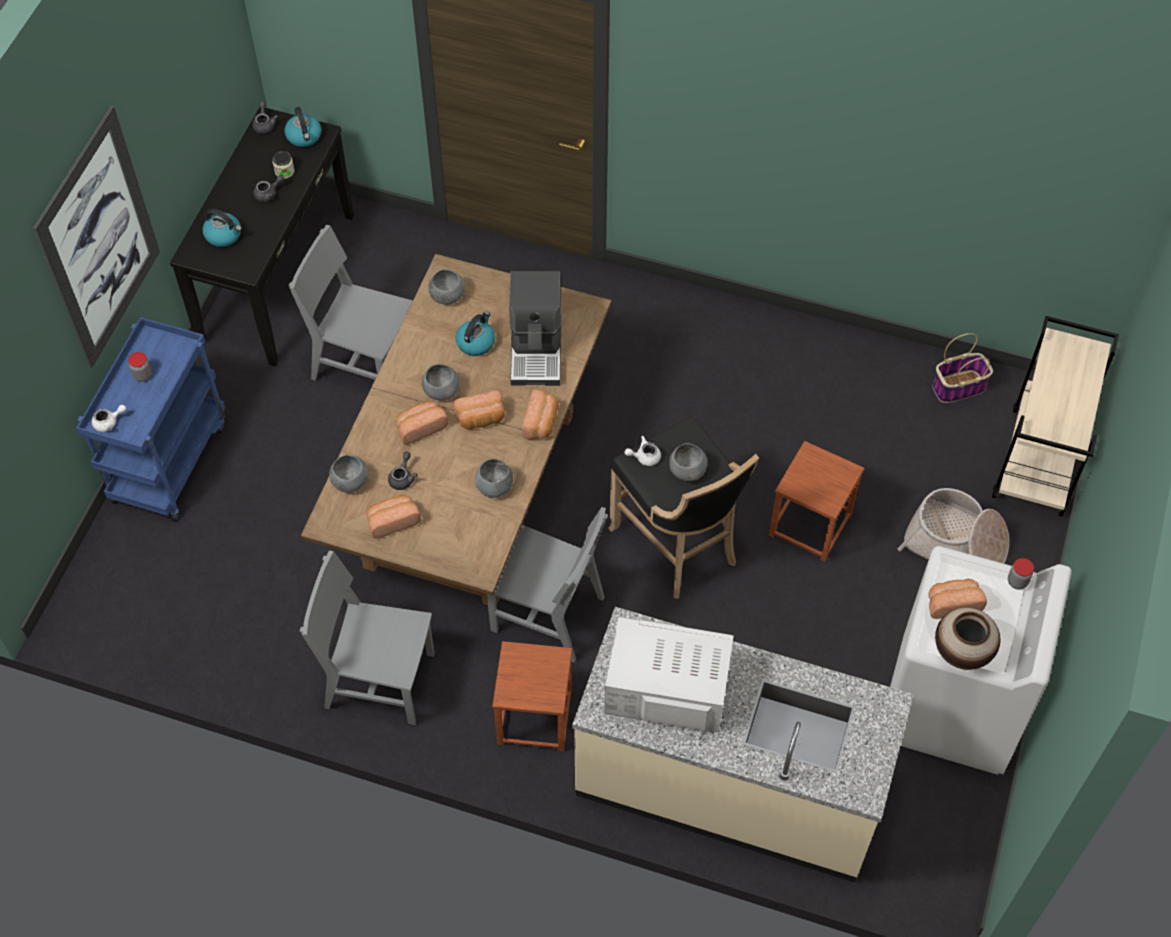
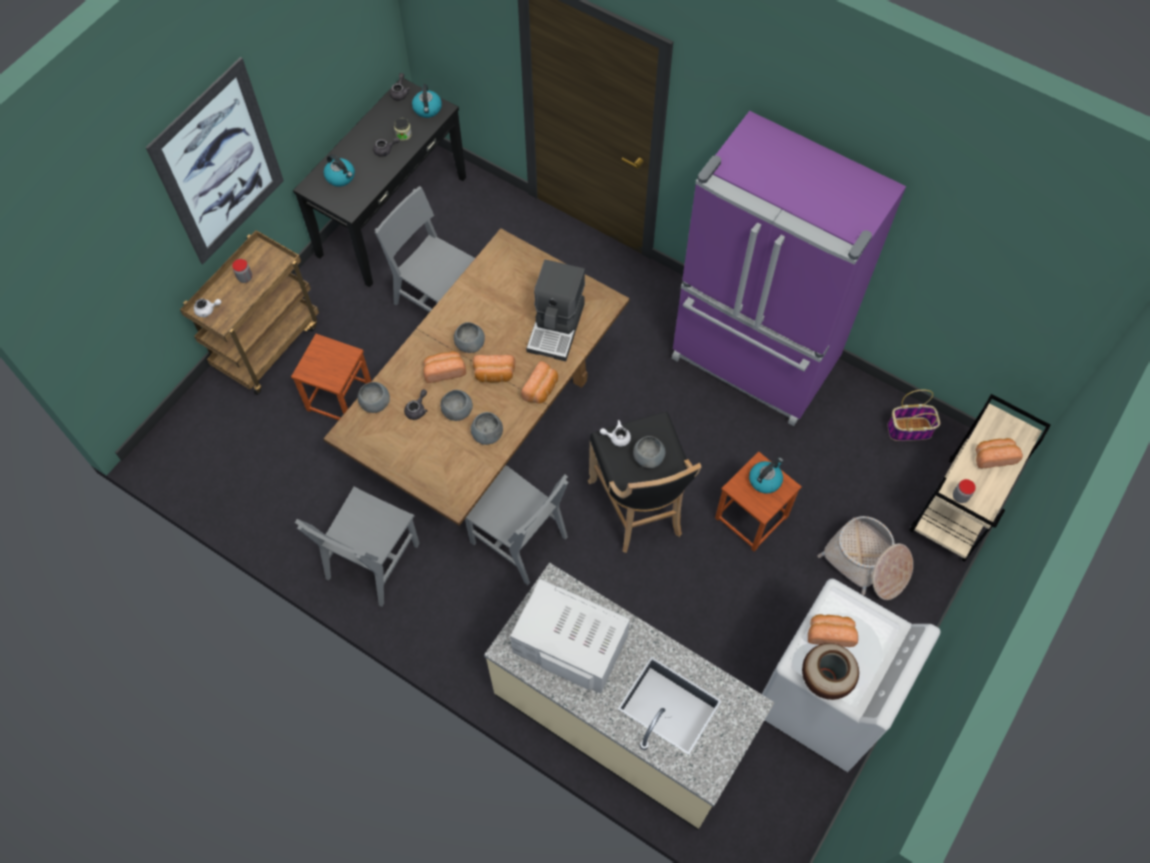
camera: 15 degrees right, 5 degrees up
(169, 461) = (267, 345): blue cart -> brown cart
(379, 680) = (372, 561): grey chair -> grey chair turned 90 degrees counterclockwise
(393, 521) = (398, 444): bread -> bread (993, 456)
(447, 296) = (498, 266): grey bowl -> grey bowl (457, 411)
(476, 342) = (510, 309): kettle -> kettle (765, 480)
(534, 716) = (482, 622): brown stool -> brown stool (339, 397)
(760, 351) = (753, 361): none -> purple fridge
(1017, 581) = (892, 628): jar -> jar (960, 496)

